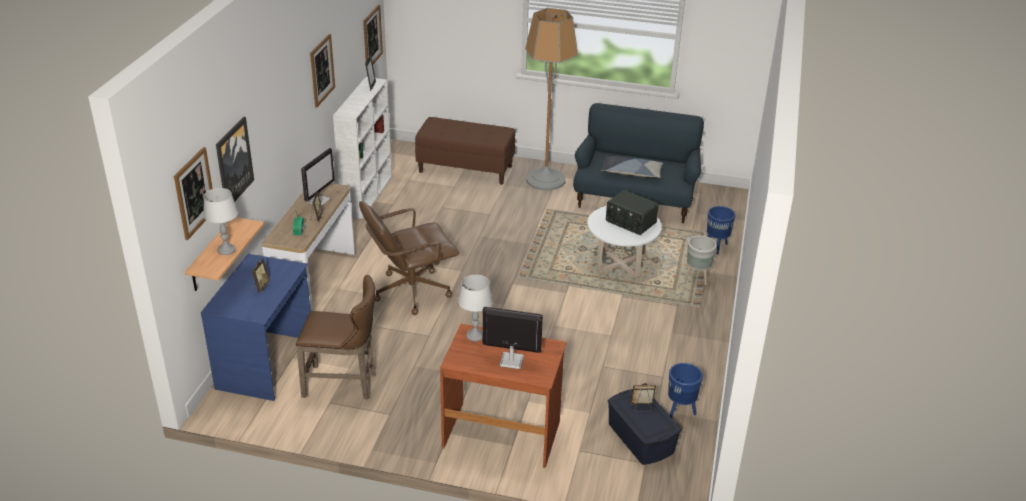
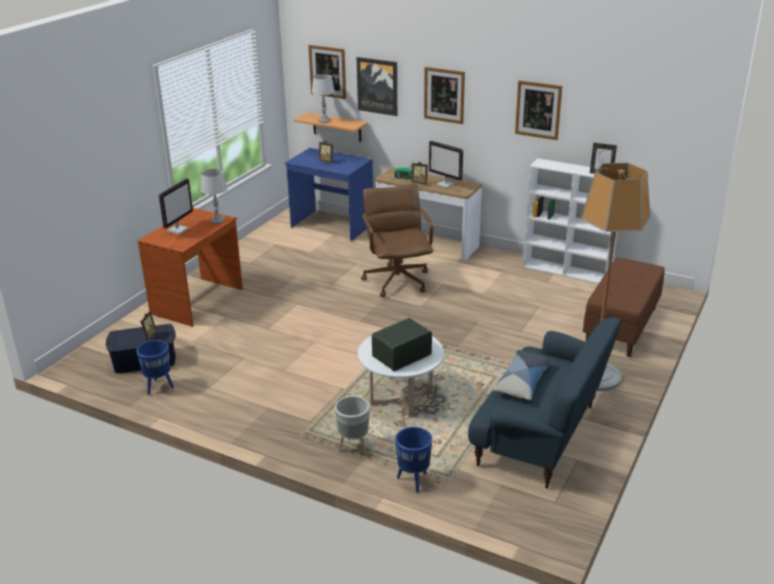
camera: 105 degrees right, 5 degrees down
(344, 385) = (292, 249): brown stool -> none
(372, 37) = (669, 150): picture -> picture (444, 95)

